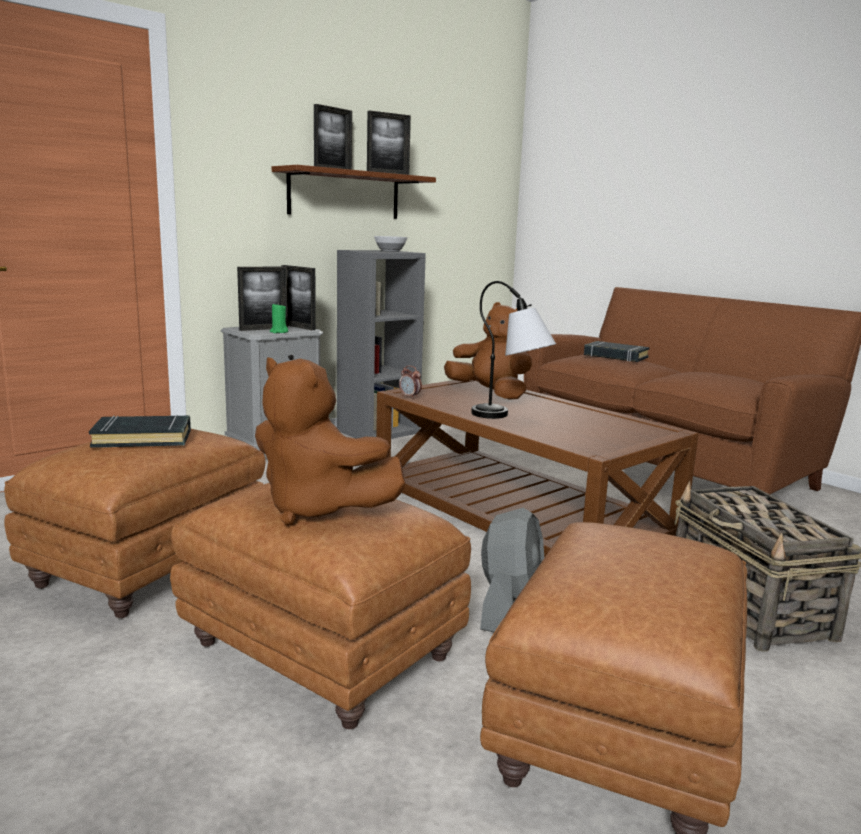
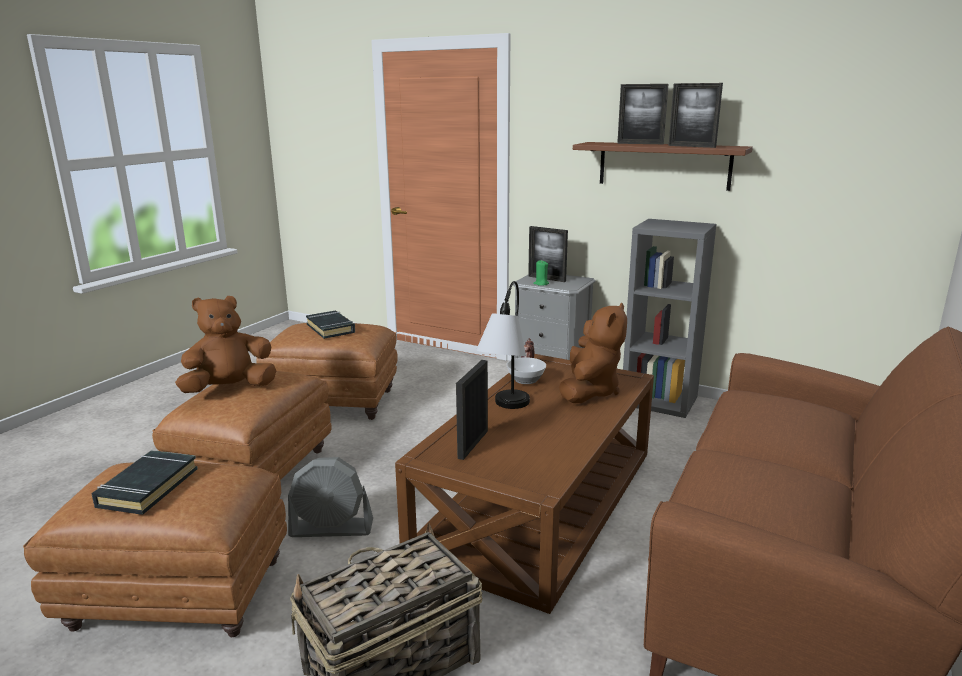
camera: 70 degrees right, 5 degrees up
(298, 327) = (575, 283): picture frame -> picture frame (473, 444)
(317, 509) = (230, 389): brown plush toy -> brown plush toy turned 45 degrees clockwise
(390, 251) = (686, 226): bowl -> bowl (526, 380)
(615, 356) = (786, 413): black book -> black book (147, 487)

